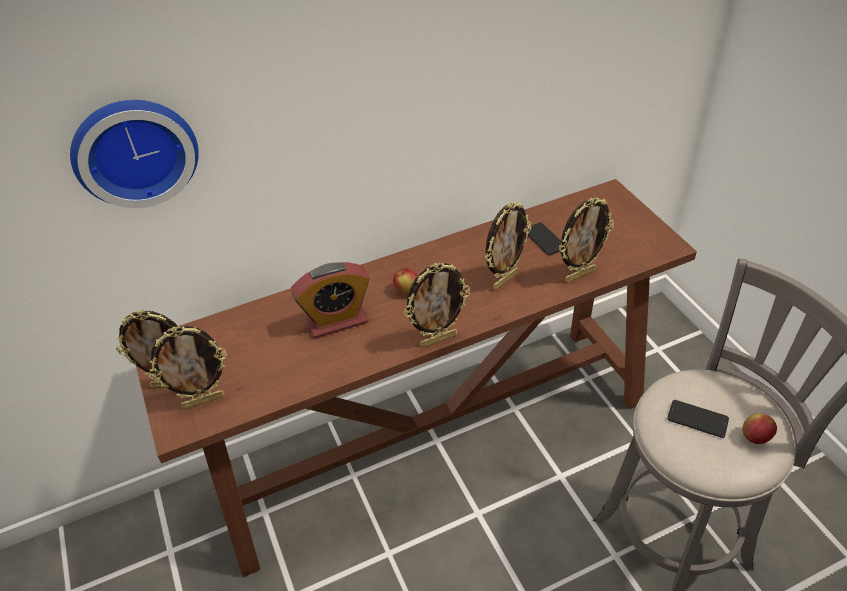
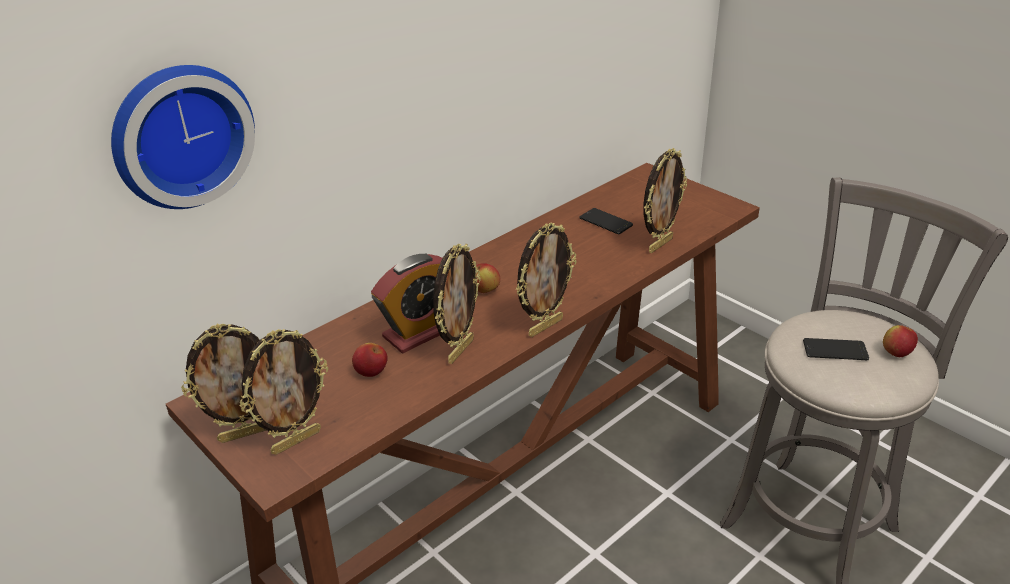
camera: 20 degrees left, 10 degrees down
(284, 351) = (371, 372): none -> apple
(505, 280) = (586, 262): picture frame -> picture frame (459, 350)

